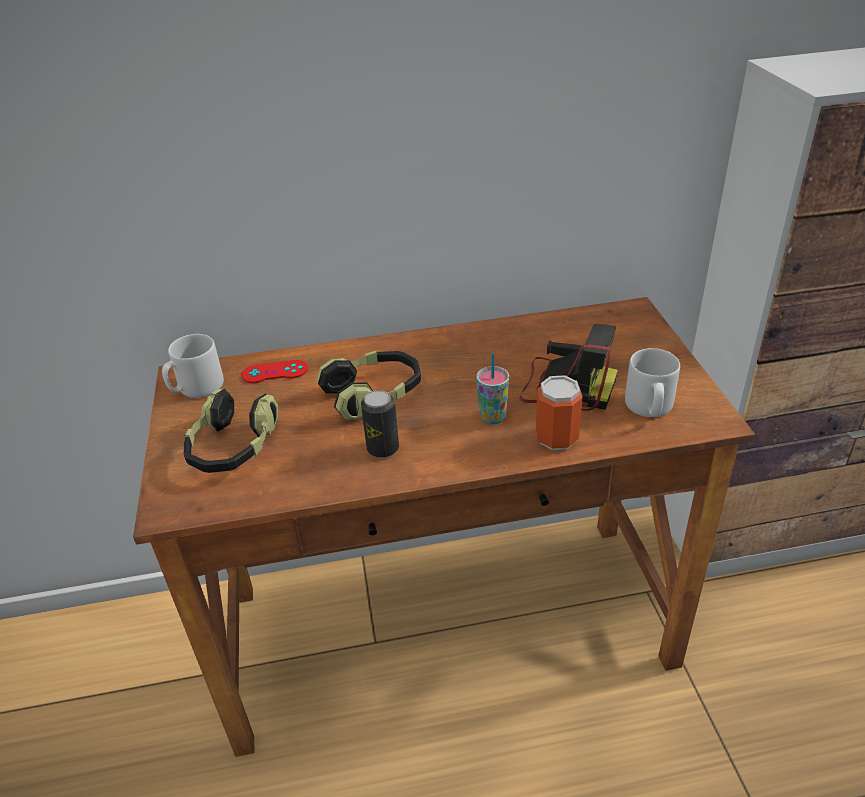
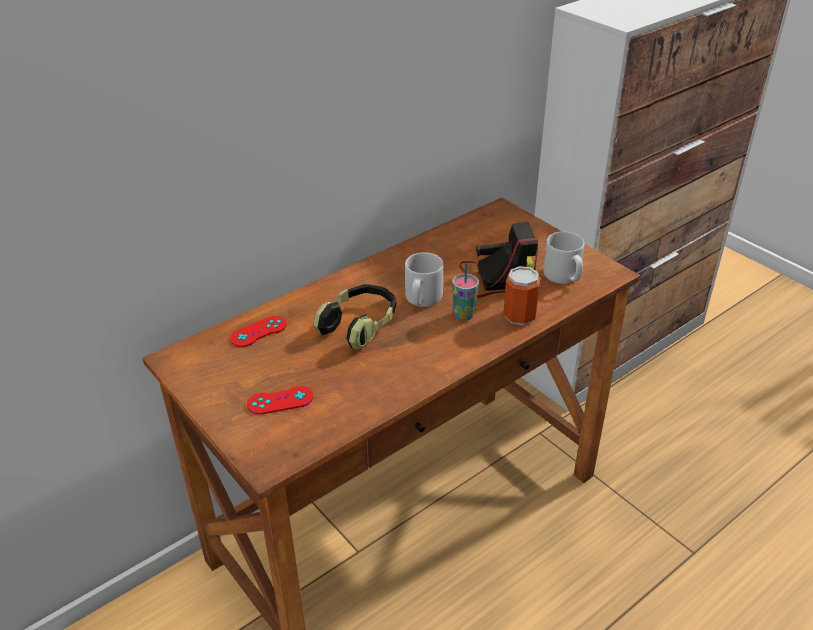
camera: 30 degrees left, 0 degrees up
(196, 388) = (199, 365): grey mug -> grey mug (422, 299)
(233, 448) = (280, 400): headphones -> red game controller
(383, 448) = (402, 362): can -> none

